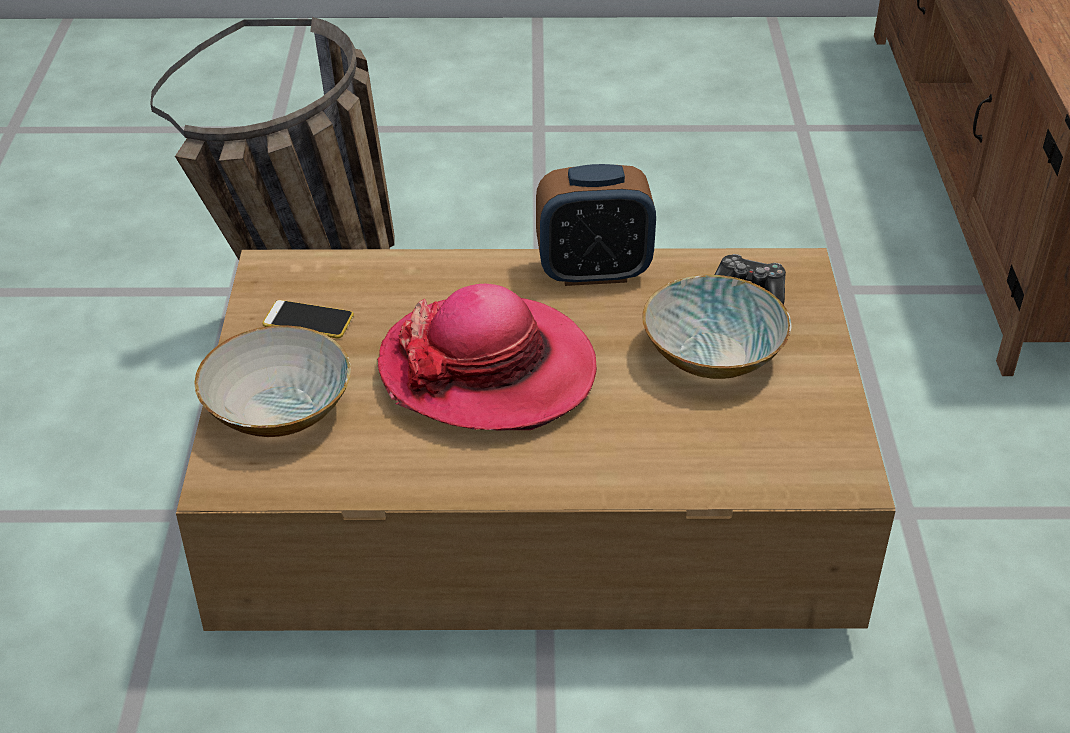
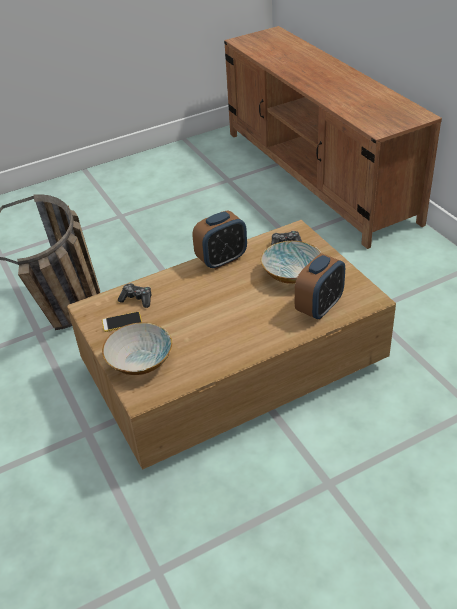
camera: 25 degrees left, 0 degrees up
(371, 287) = (137, 299): none -> game controller
(488, 369) = (211, 312): hat -> none
(715, 448) = (319, 307): none -> alarm clock

